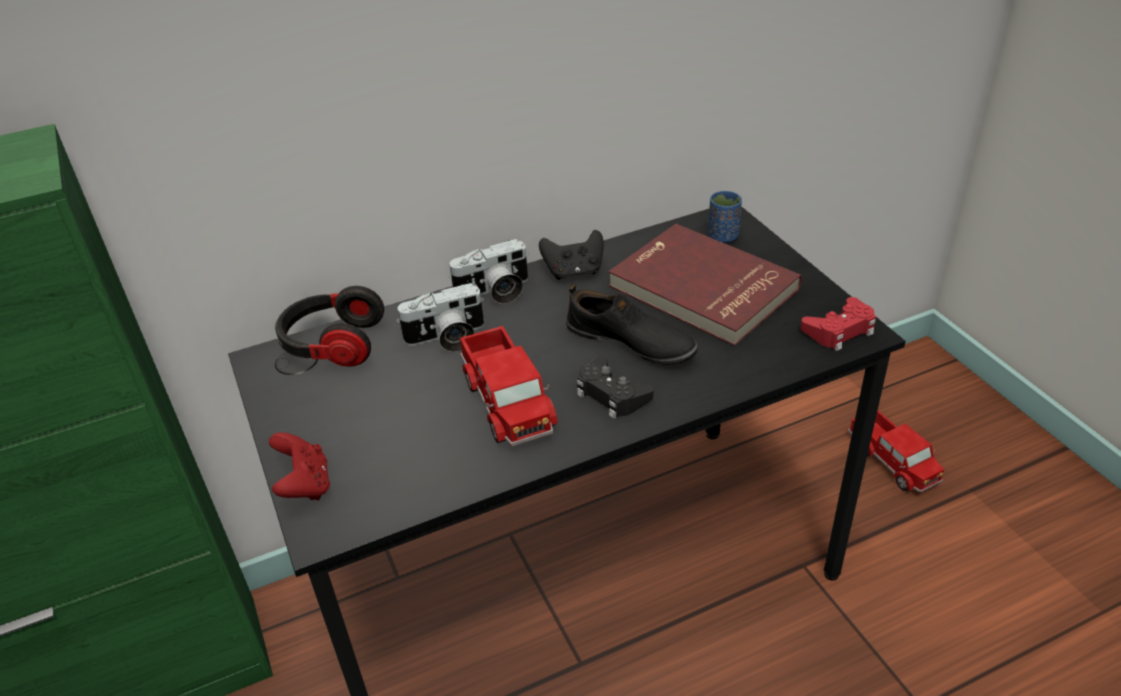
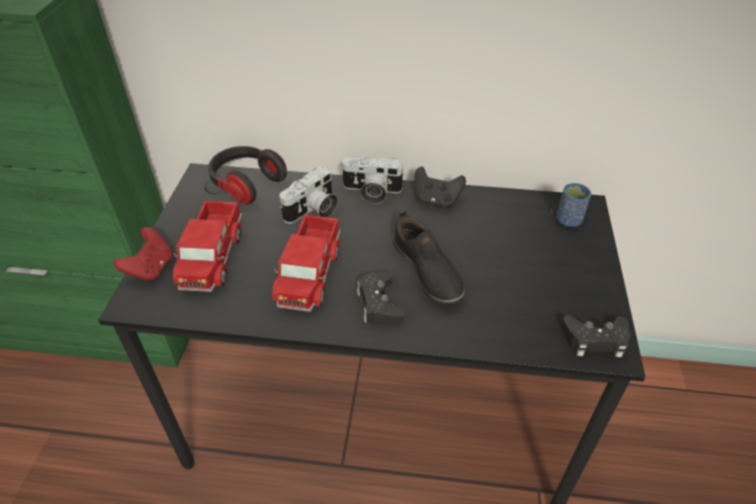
camera: 30 degrees right, 5 degrees up
(447, 339) = (313, 211): camera -> camera turned 60 degrees counterclockwise
(701, 289) = (514, 254): red book -> none
(839, 330) = (595, 340): red game controller -> black game controller
(893, 461) = (670, 452): toy truck -> toy truck (212, 256)

